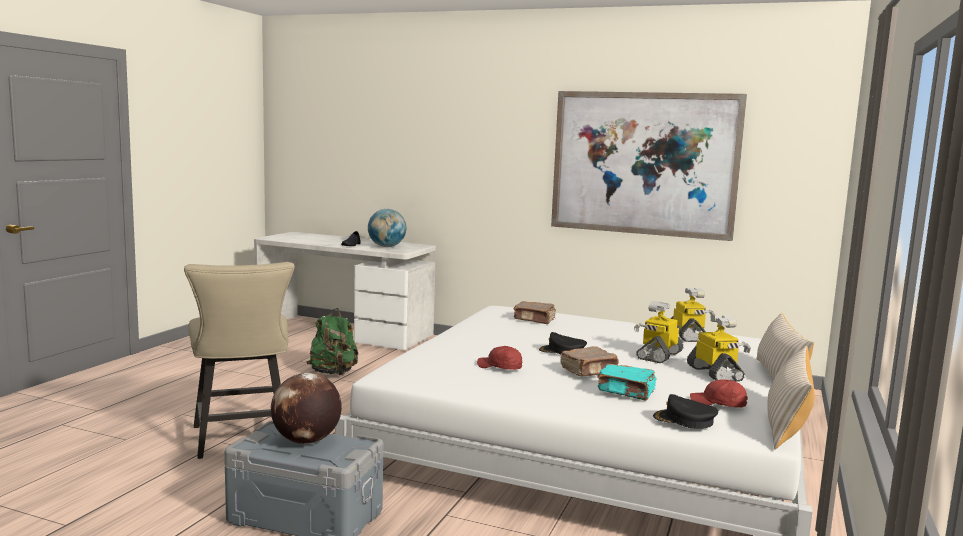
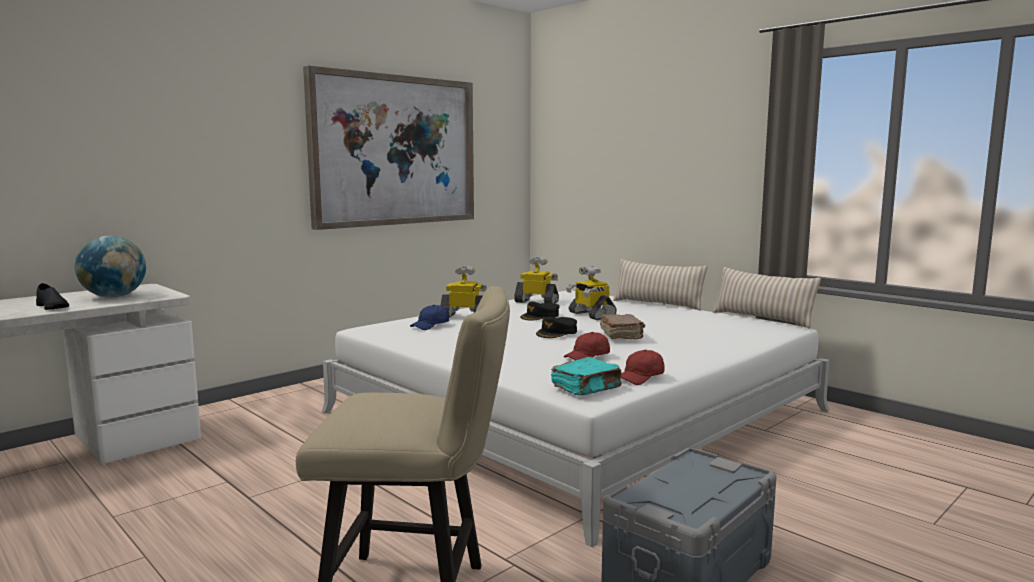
camera: 65 degrees left, 0 degrees up
(306, 441) = (677, 485): globe -> none
(333, 373) = (217, 498): green backpack -> none
(534, 320) = (431, 326): brown book -> blue cap
(626, 392) = (685, 335): turquoise book -> turquoise book (587, 388)
(684, 420) = (757, 333): black cap -> black cap (540, 316)
(715, 374) = (650, 311): toy robot -> toy robot (465, 316)
(718, 405) = (726, 322): red cap -> red cap (641, 378)

